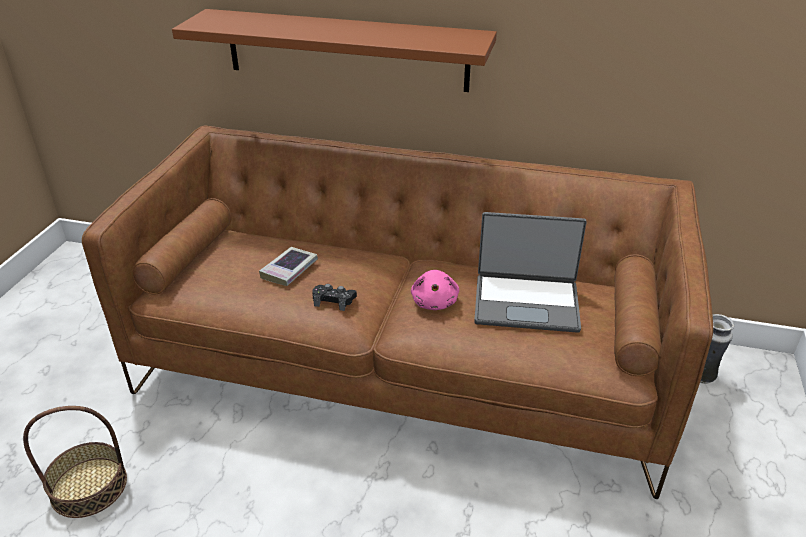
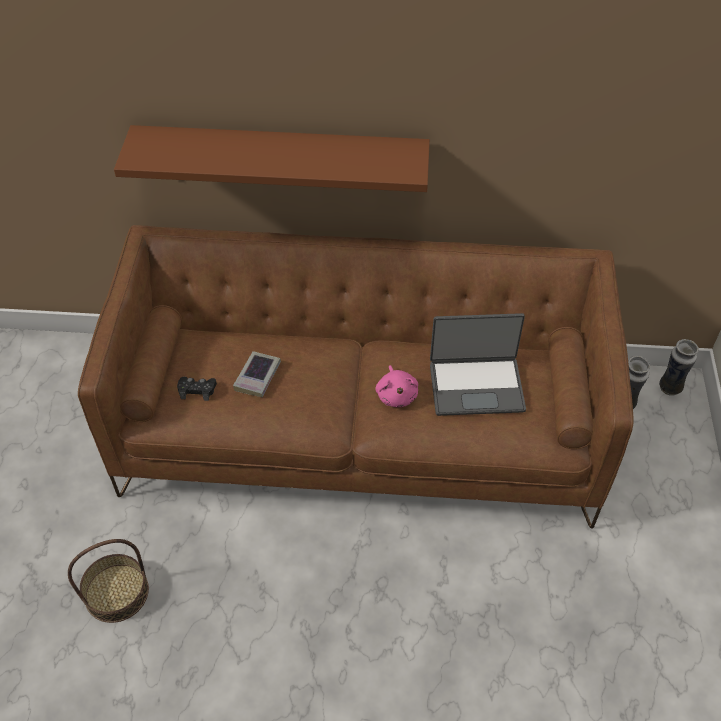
camera: 10 degrees left, 15 degrees up
(334, 300) = (308, 407): black game controller -> black game controller (197, 390)
(757, 367) = (670, 387): none -> vase

